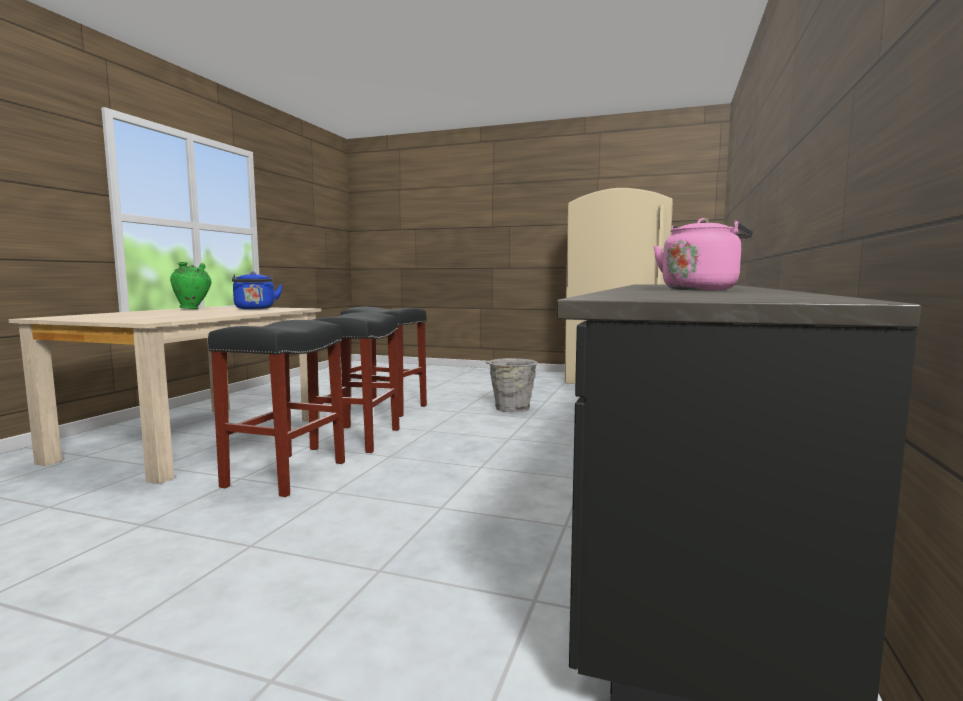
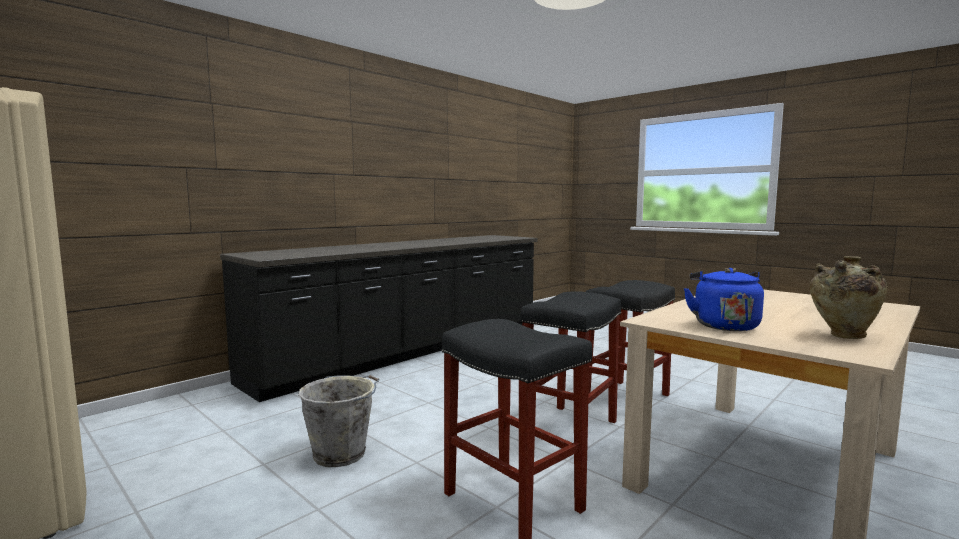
camera: 155 degrees left, 0 degrees up
(192, 309) = (842, 336): green vase -> beige vase
(700, 289) = (442, 241): pink kettle -> none

